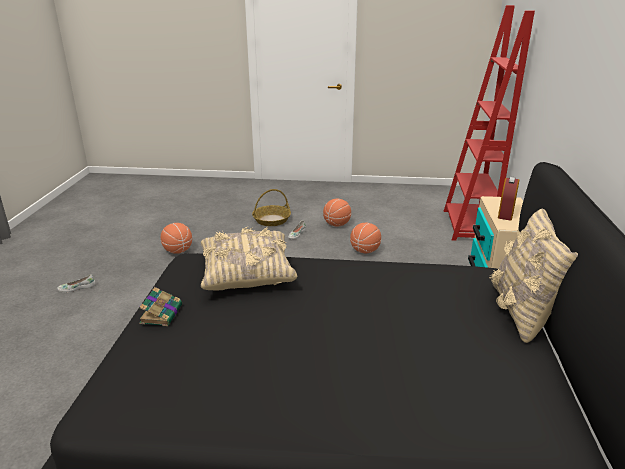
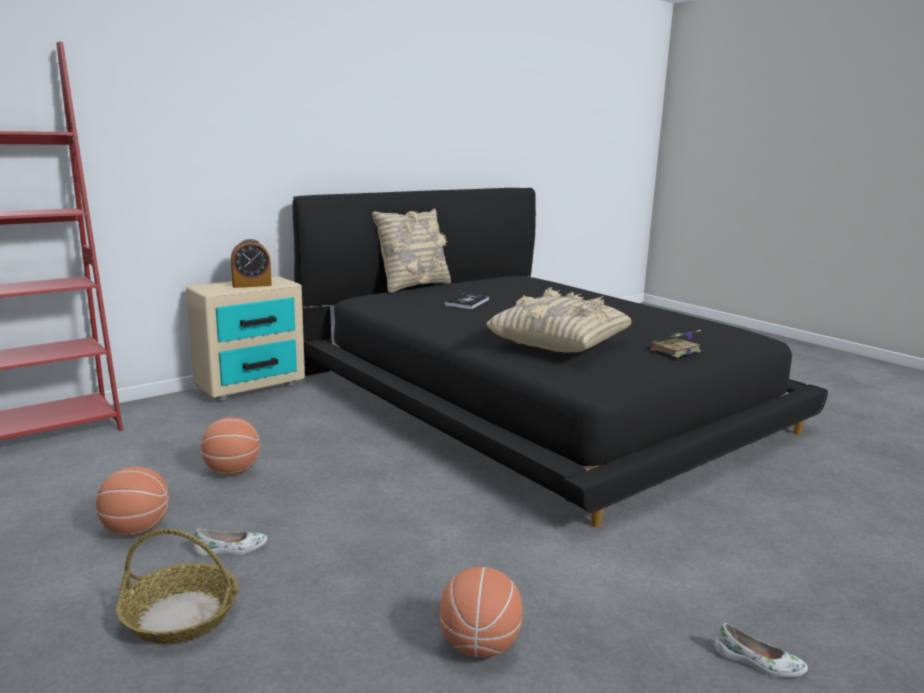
camera: 135 degrees left, 10 degrees down
(407, 300) = (467, 302): none -> book

